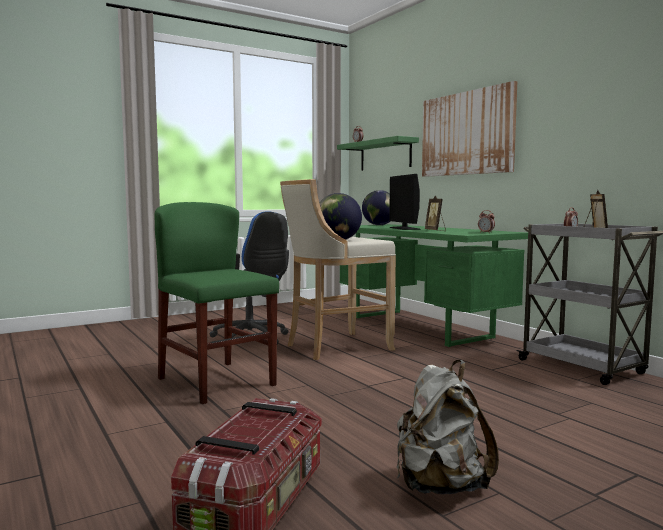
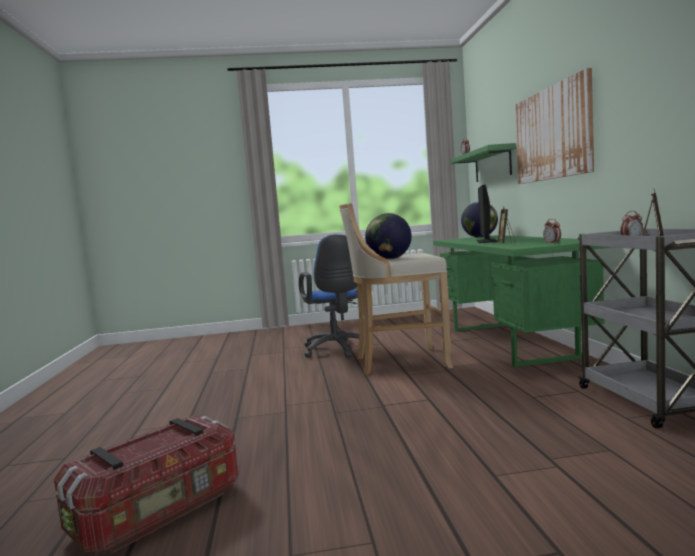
camera: 25 degrees right, 0 degrees up
(216, 382) = (262, 390): green chair -> none
(439, 486) = (324, 523): grey backpack -> none

